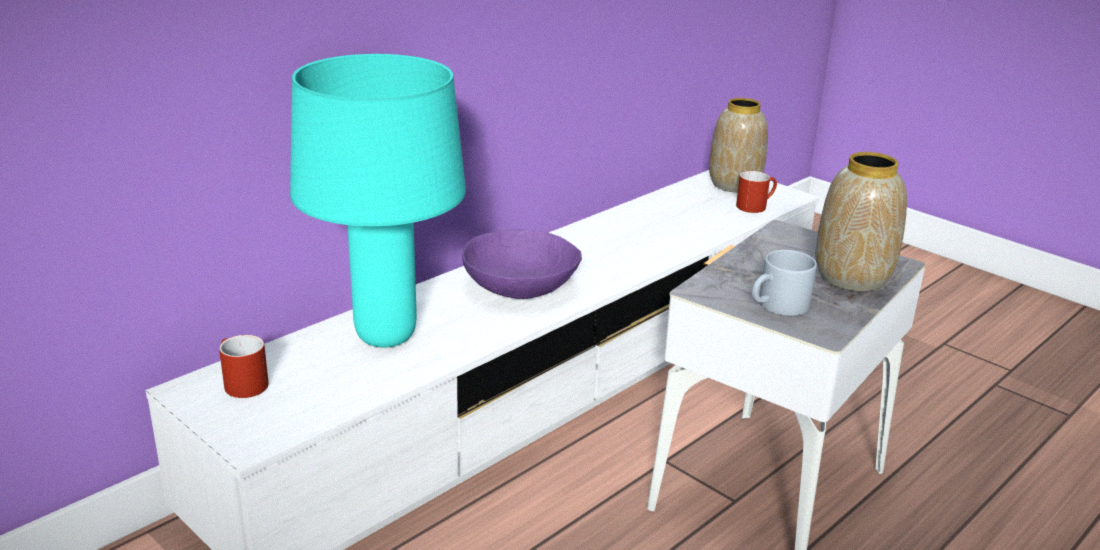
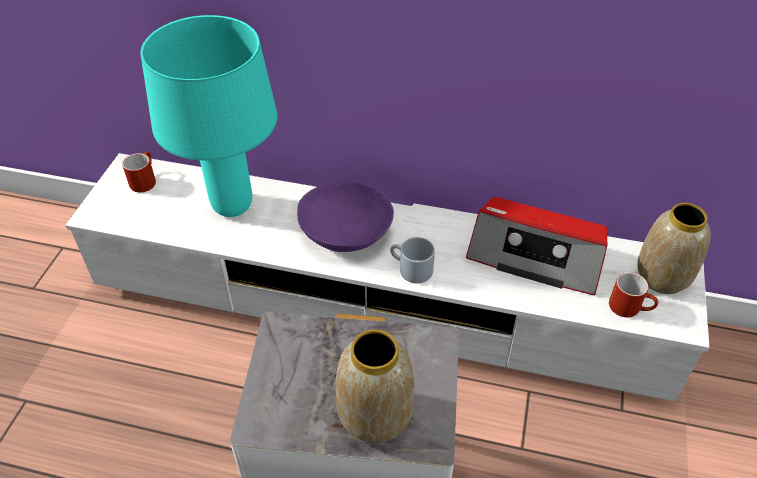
camera: 60 degrees right, 20 degrees up
(660, 217) = (535, 256): none -> radio
(778, 306) = (283, 382): grey mug -> grey mug (410, 269)

